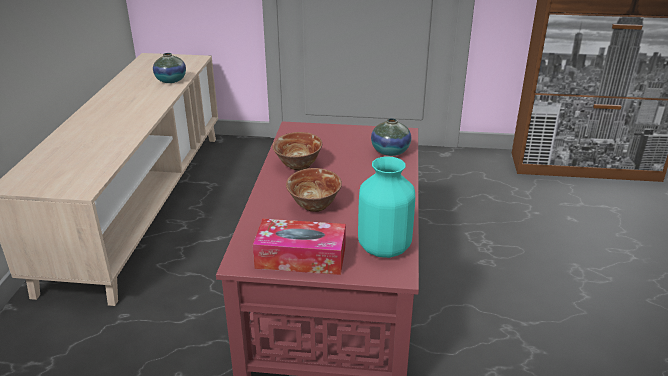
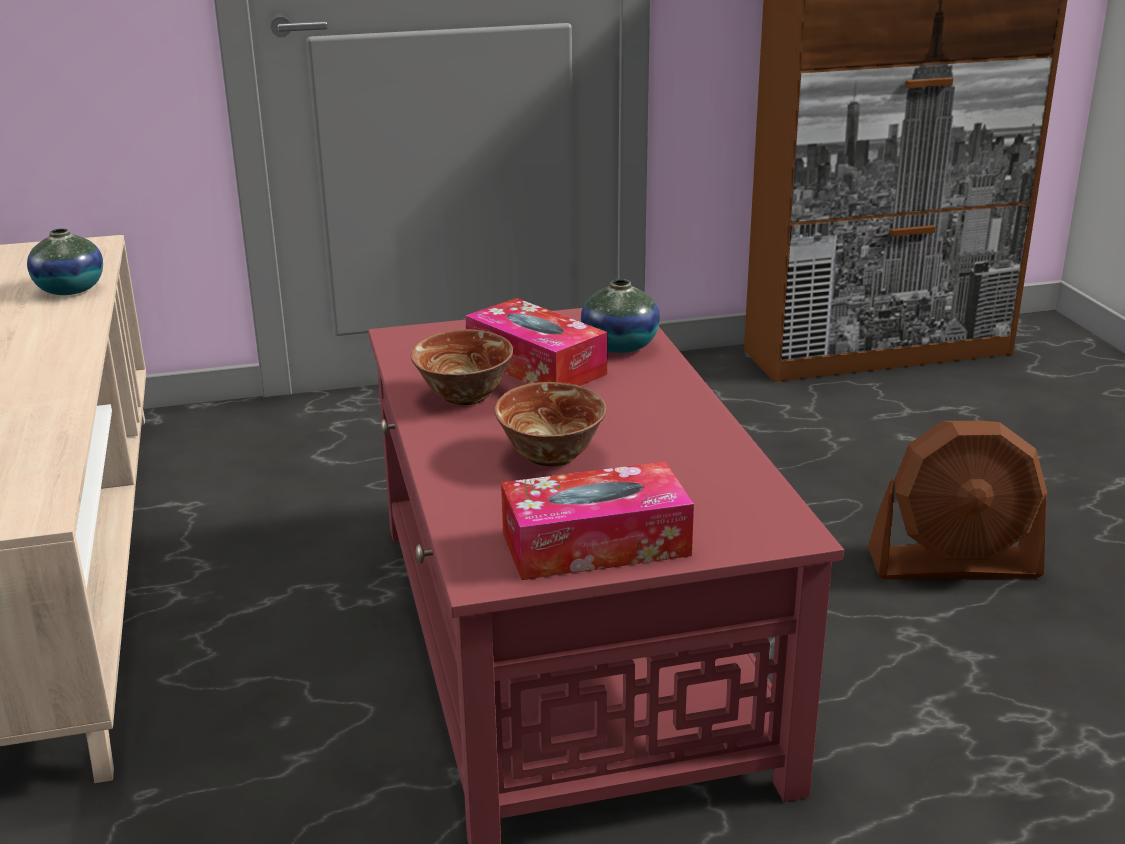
camera: 20 degrees left, 5 degrees down
(342, 154) = (536, 365): none -> tissue box
(383, 247) = (732, 497): turquoise vase -> none
(555, 296) = (954, 564): none -> brown fan

